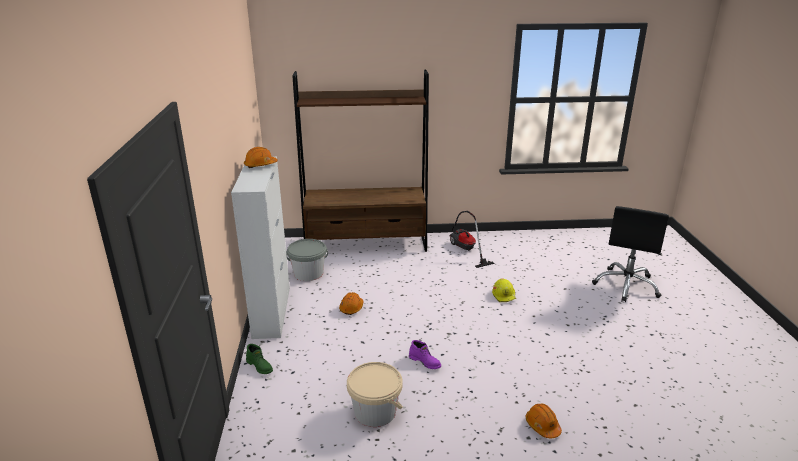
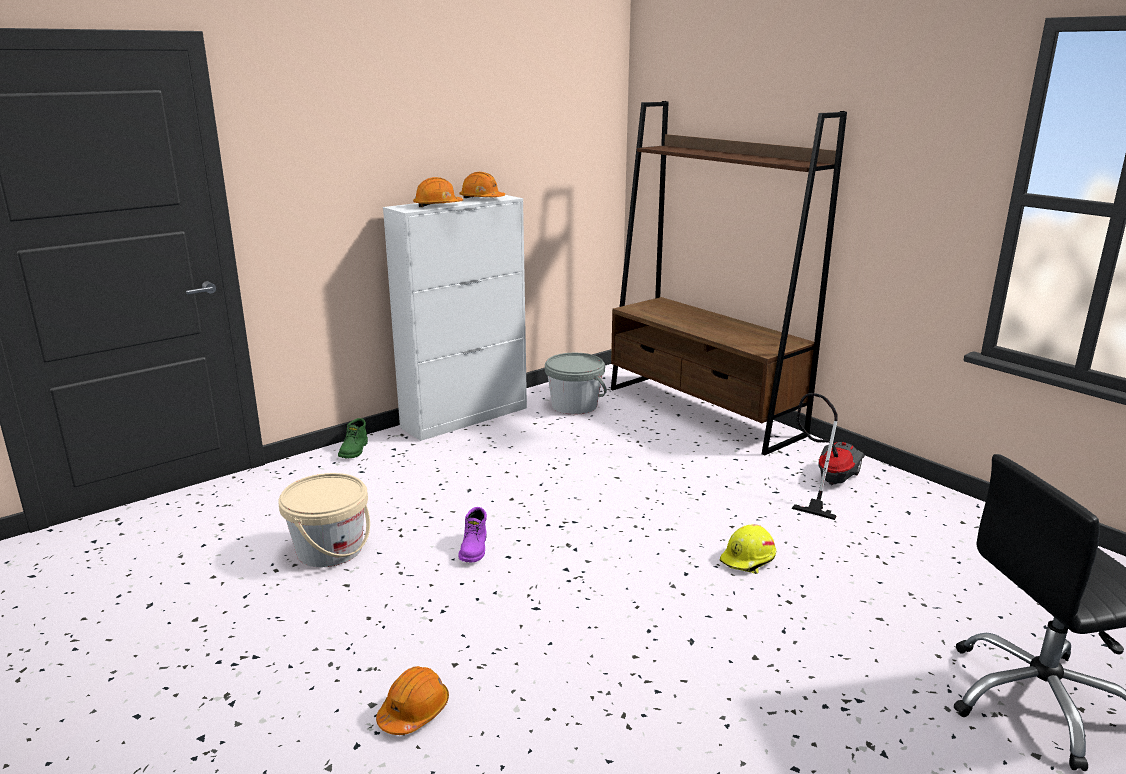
camera: 55 degrees right, 5 degrees down
(351, 308) = (535, 456): orange hard hat -> orange hard hat (437, 206)

